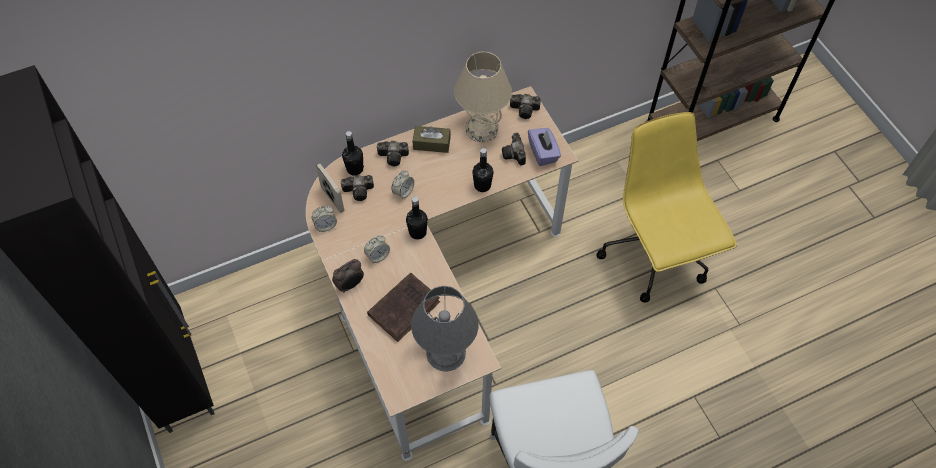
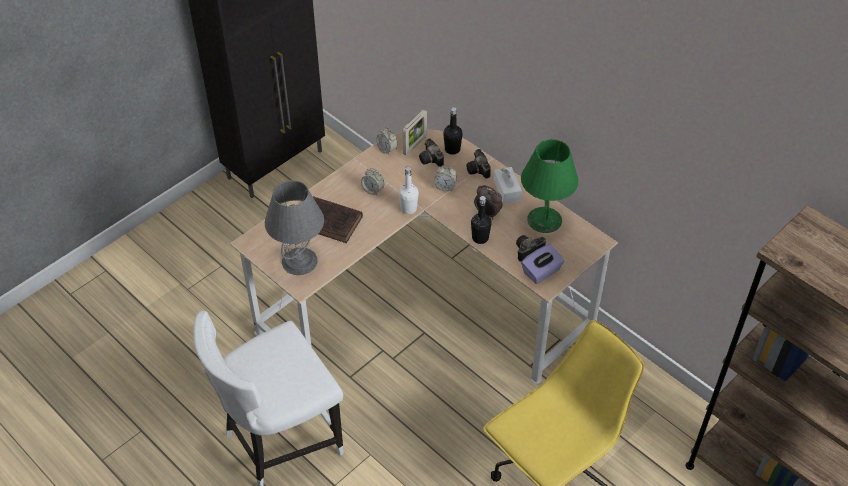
camera: 70 degrees right, 10 degrees down
(350, 285) = (337, 182): alarm clock -> alarm clock (487, 214)
(417, 232) = (408, 208): black bottle -> white bottle
(431, 143) = (507, 190): brown tissue box -> white tissue box
(481, 128) = (544, 219): beige table lamp -> green table lamp
(526, 110) = (585, 246): camera -> none

